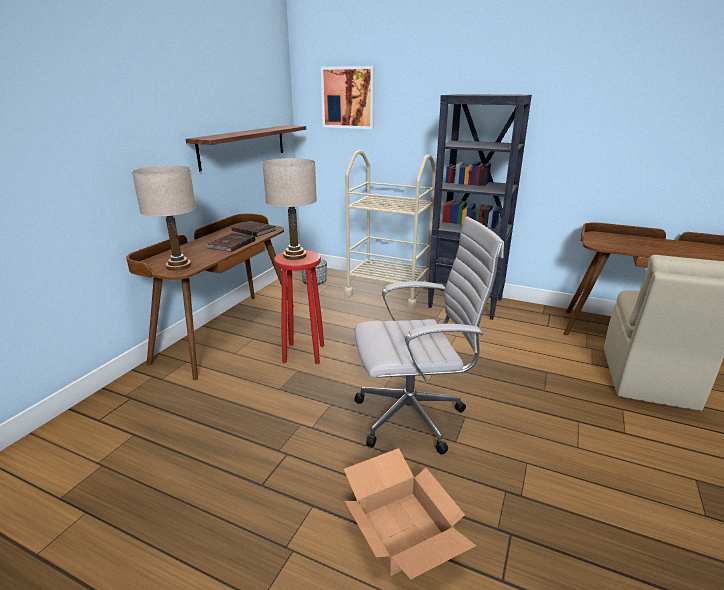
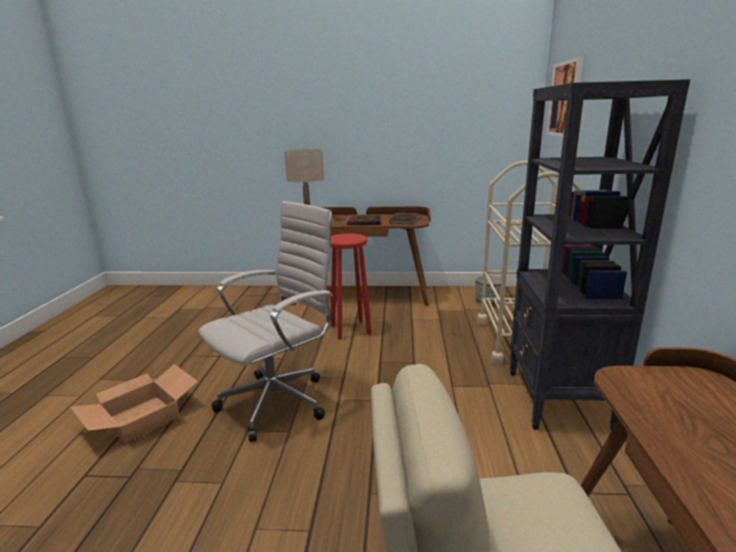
camera: 70 degrees right, 5 degrees down
(244, 146) = (446, 146): shelf -> none
(294, 256) = (348, 237): beige table lamp -> none
(414, 416) = (279, 401): white office chair -> white office chair turned 105 degrees counterclockwise

